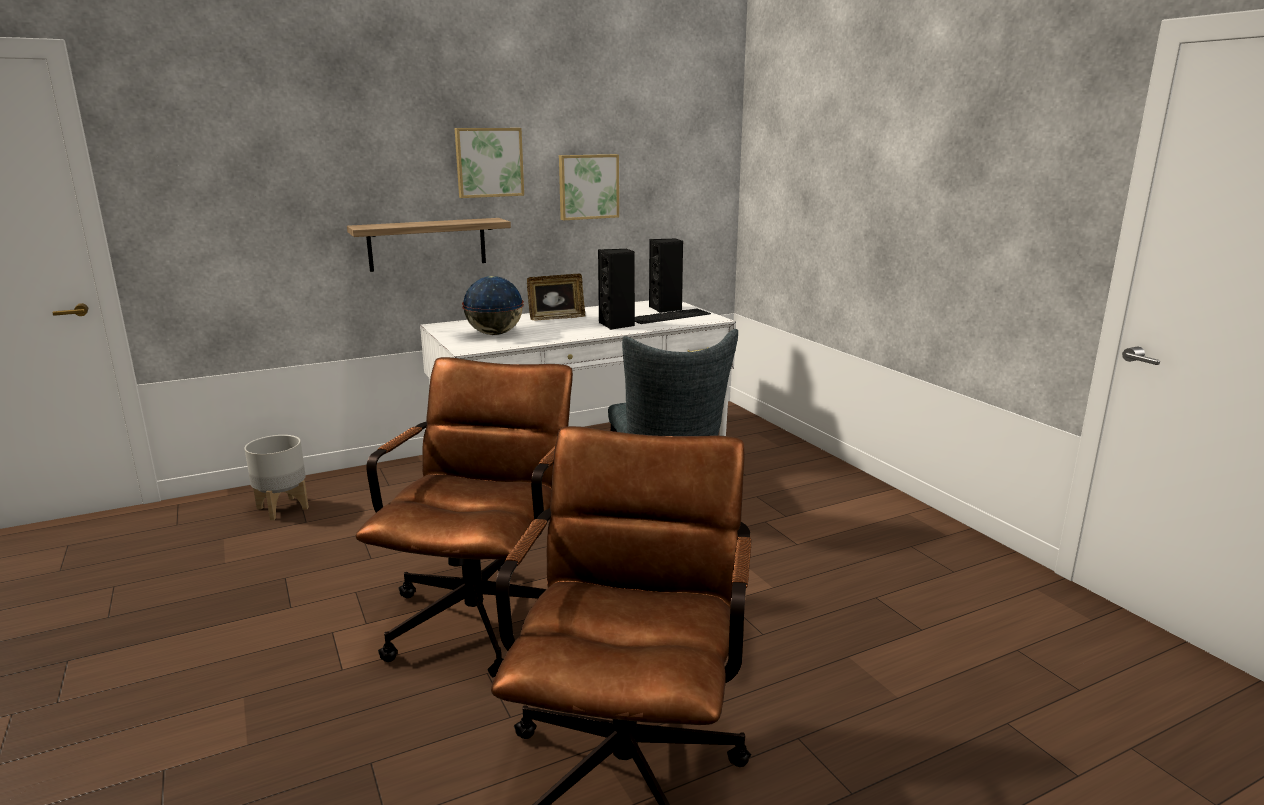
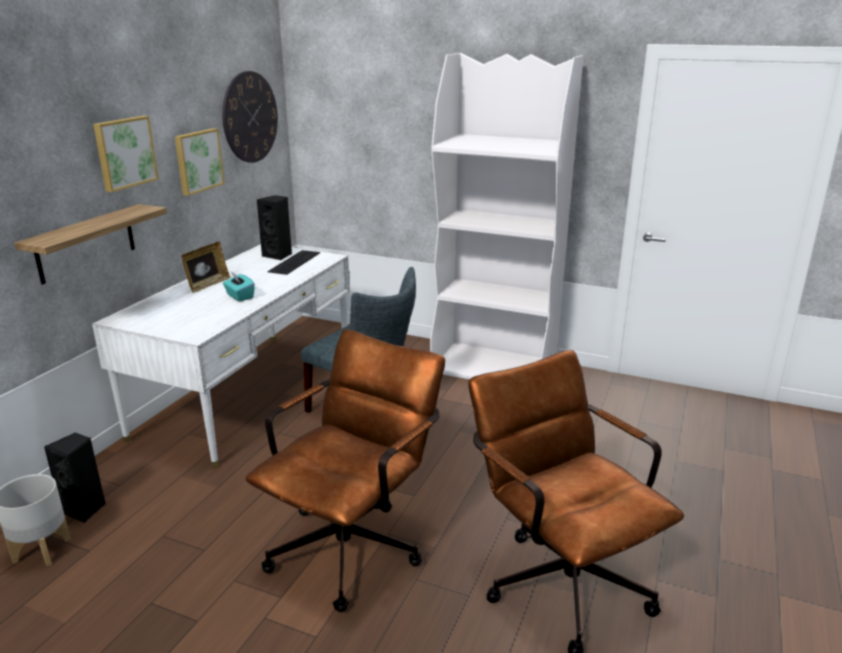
camera: 40 degrees left, 5 degrees up
(483, 612) = (354, 543): brown office chair -> brown office chair turned 60 degrees clockwise
(495, 334) = (187, 314): globe -> none
(563, 331) = (239, 296): none -> turquoise tissue box
(617, 325) = (271, 280): black speaker -> black speaker (85, 509)
(676, 150) = (250, 117): none -> wall clock
(882, 514) = (494, 368): none -> white bookcase

